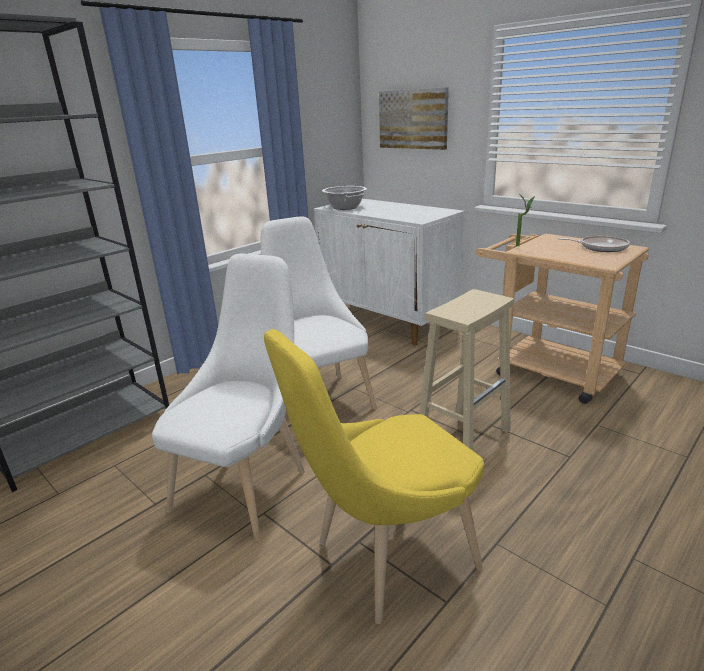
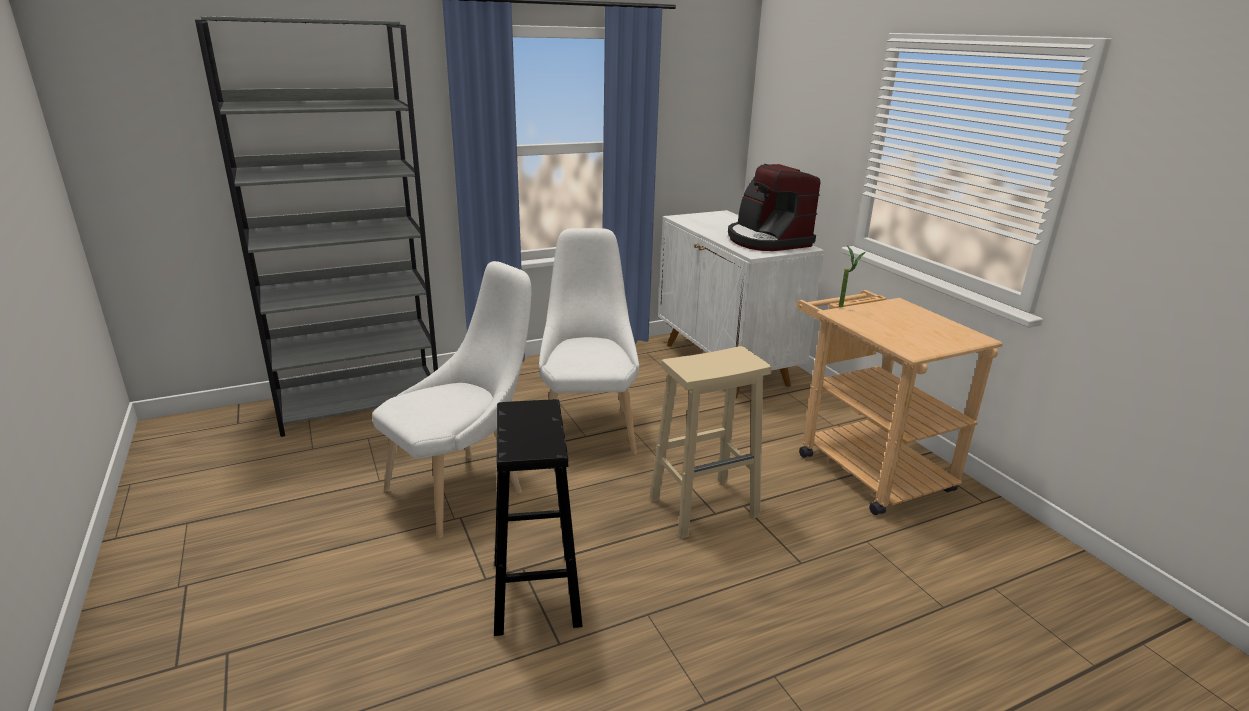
camera: 20 degrees right, 0 degrees up
(345, 207) = (696, 221): cooking pot -> none
(386, 558) = (535, 590): yellow chair -> black stool
(413, 119) = (799, 128): picture -> none
(416, 211) = (767, 240): none -> coffee machine
(600, 247) = (939, 329): frying pan -> none

